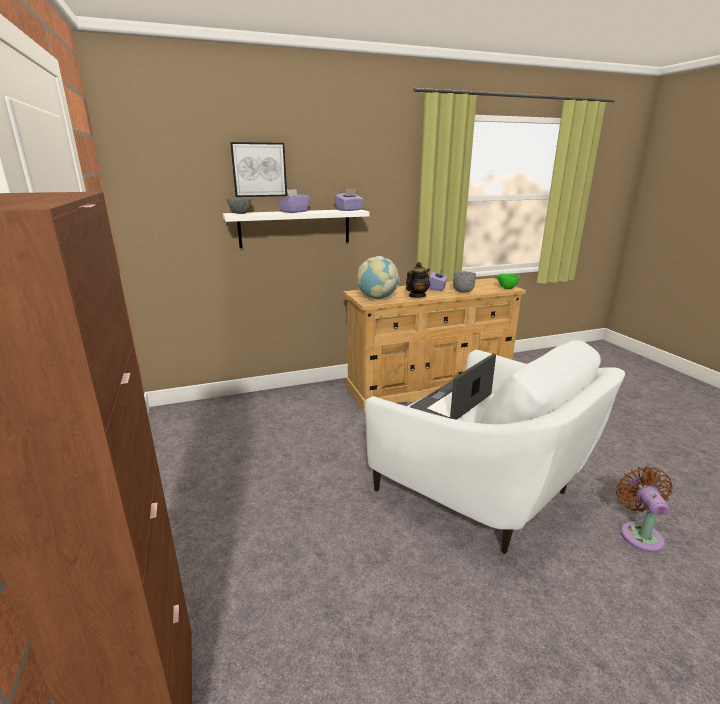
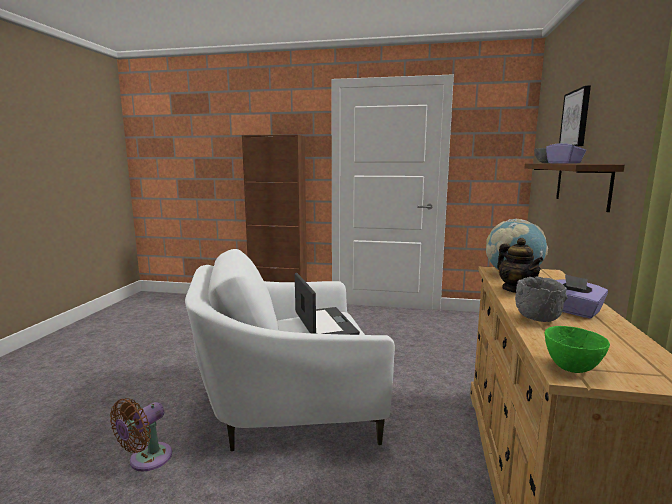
camera: 120 degrees right, 10 degrees down
(295, 228) = (582, 184): white shelf -> brown shelf
(349, 210) = (591, 163): purple tissue box -> none
(639, 533) = (146, 460): brown fan -> brown fan turned 90 degrees clockwise

